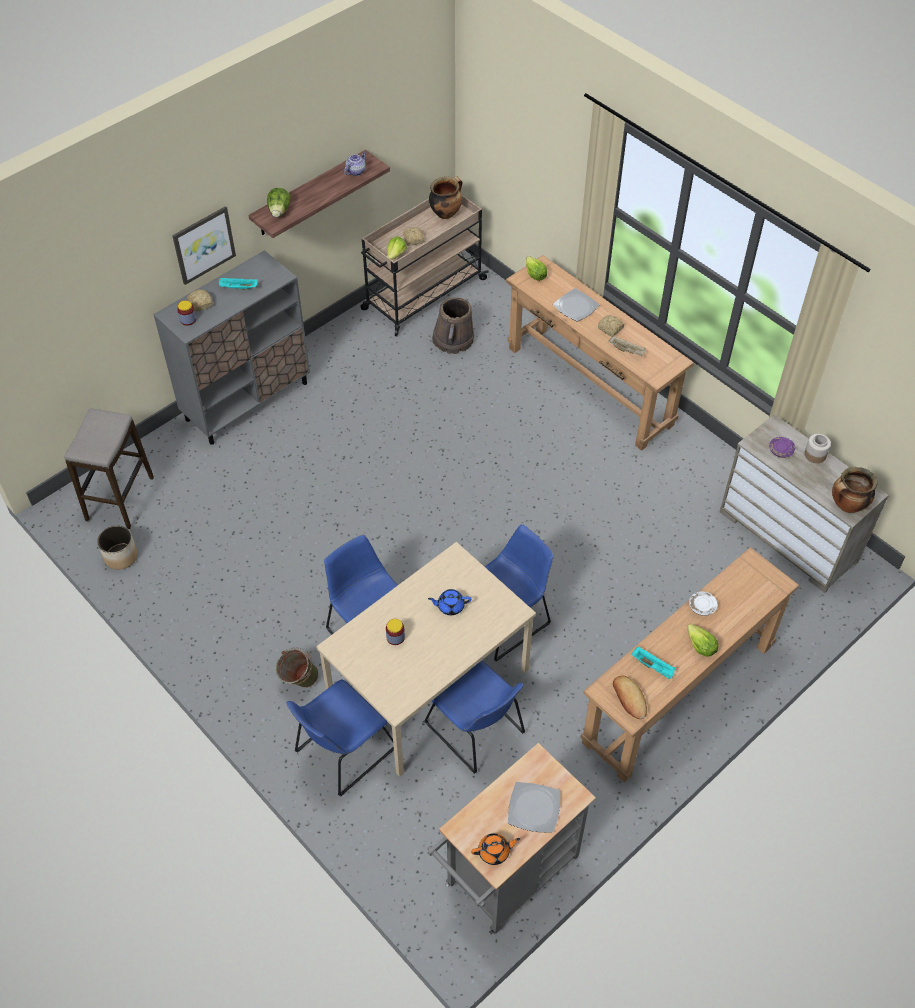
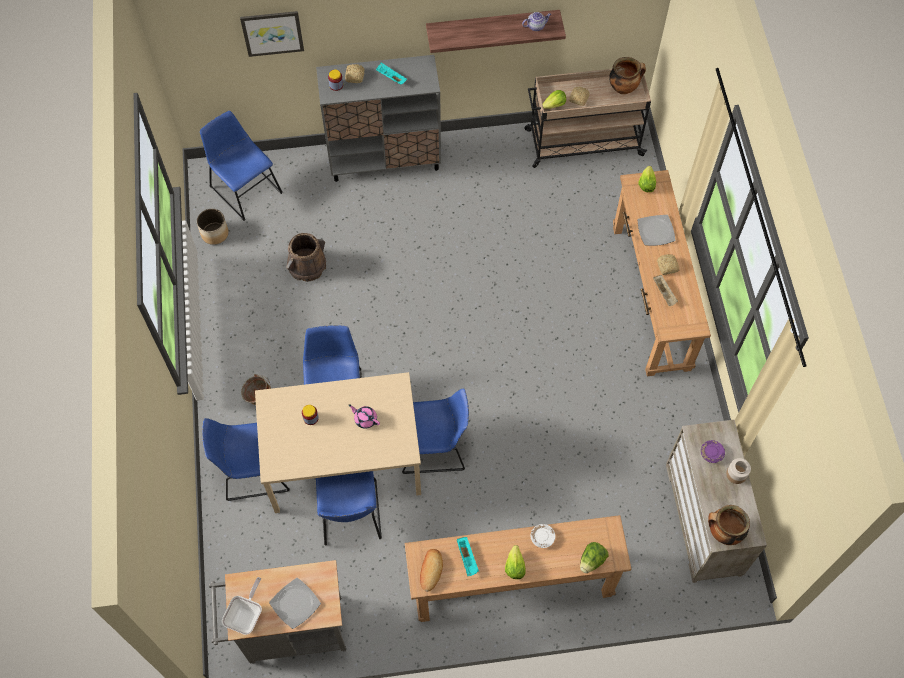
camera: 35 degrees right, 10 degrees up
(119, 499) = (244, 188): stool -> blue chair
(203, 244) = (377, 31): picture -> picture (272, 32)
(279, 211) = (450, 32): lettuce -> lettuce (592, 561)
(450, 606) = (365, 419): blue teapot -> pink teapot
(453, 339) = (575, 195): brown bucket -> brown bucket (307, 265)
(494, 852) = (246, 615): orange teapot -> frying pan

